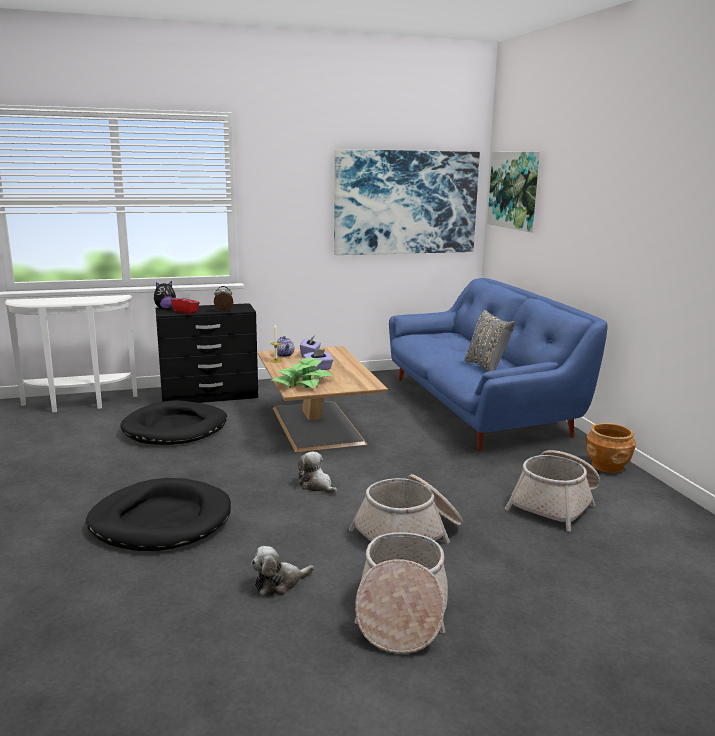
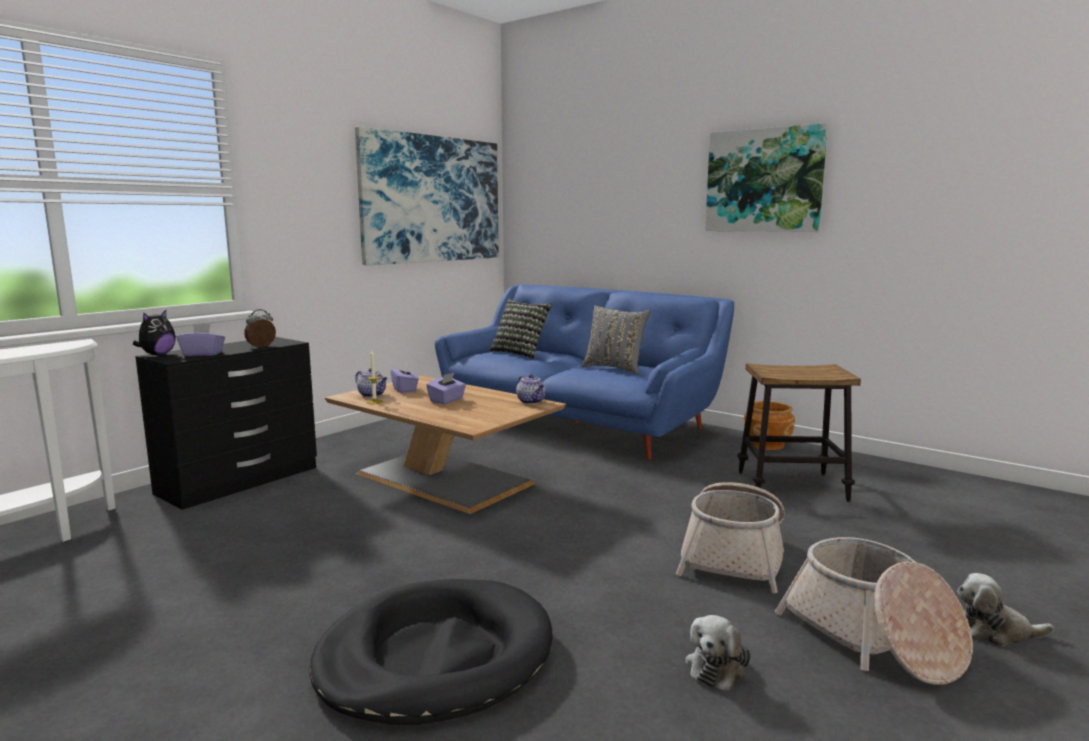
camera: 35 degrees left, 5 degrees down
(176, 428) = (252, 531): black dog bed -> none
(186, 311) = (203, 354): red tissue box -> purple tissue box
(302, 383) = (463, 417): potted plant -> none
(317, 486) = (559, 542): plush toy -> plush toy (995, 632)
(368, 382) = (531, 401): none -> teapot
(446, 339) = (520, 353): none -> pillow
(514, 190) = (552, 183): picture -> picture (764, 180)
(555, 504) = (791, 486): basket -> stool

